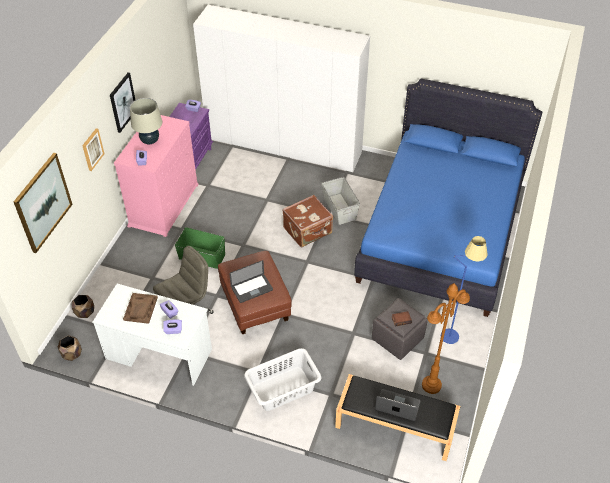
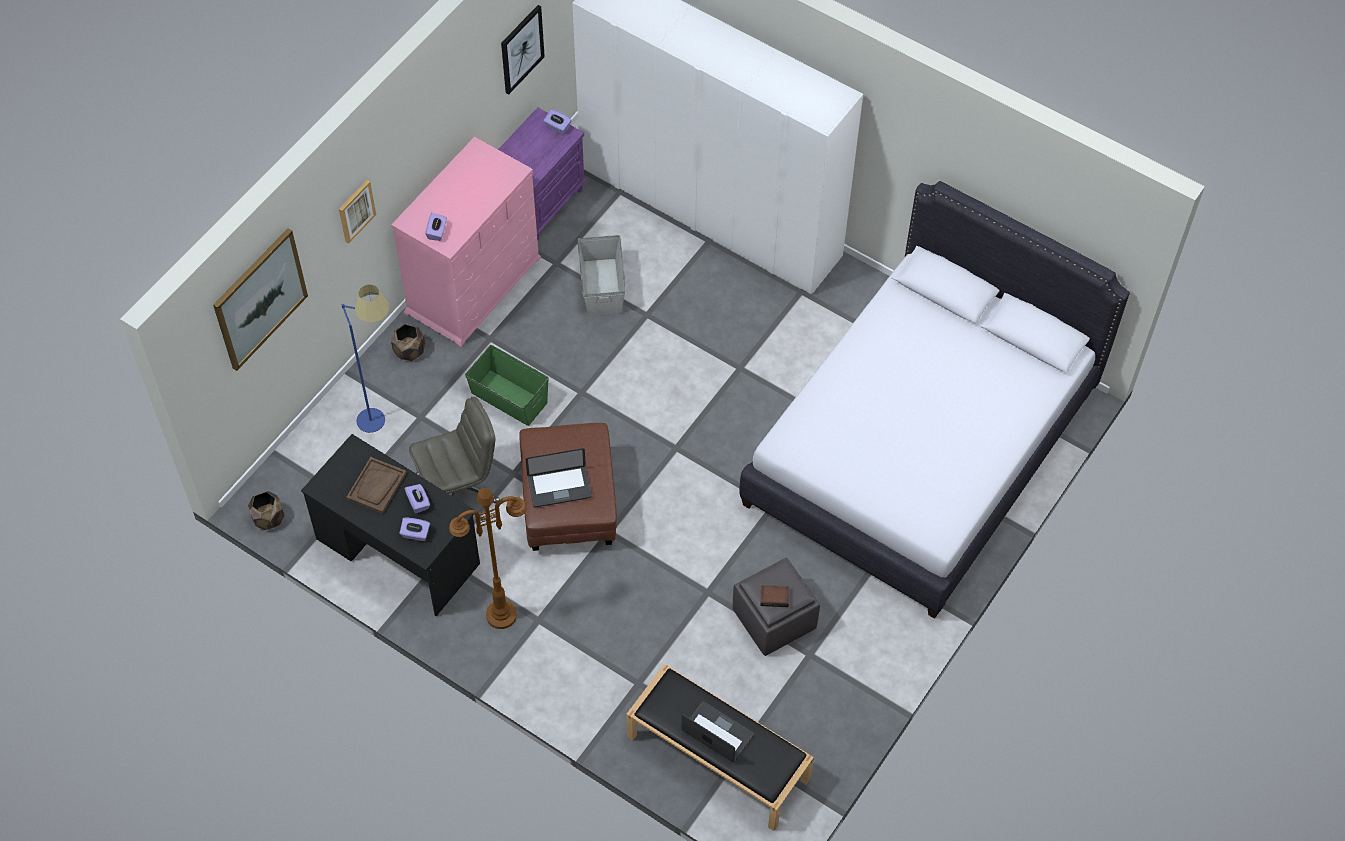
camera: 15 degrees right, 10 degrees up
(84, 312) = (302, 453): brown planter -> brown planter (409, 351)
(122, 102) = (423, 131): picture -> picture (521, 49)
(150, 141) = (459, 194): beige table lamp -> none
(159, 354) = (398, 551): white desk -> black desk
(282, 388) = (568, 655): grey laundry basket -> none
(308, 231) = (696, 391): brown suitcase -> none
(339, 208) = (764, 360): grey storage box -> grey storage box (602, 287)
(431, 385) = (797, 709): brown floor lamp -> brown floor lamp (501, 615)
(440, 232) = (919, 447): blue bed -> white bed
(453, 330) = (869, 627): blue floor lamp -> blue floor lamp (381, 413)

